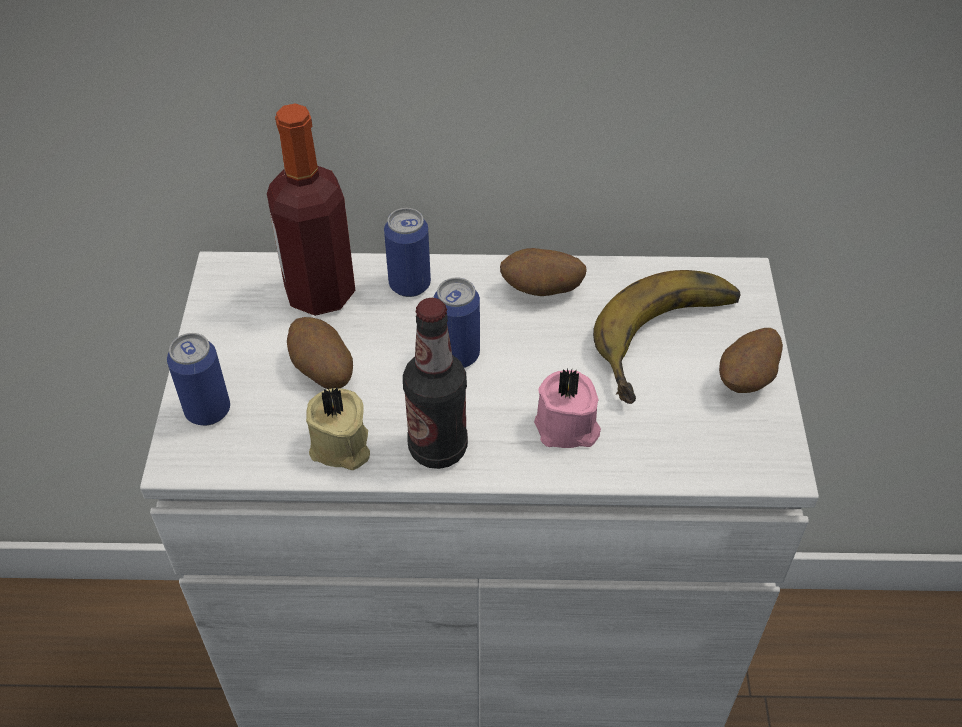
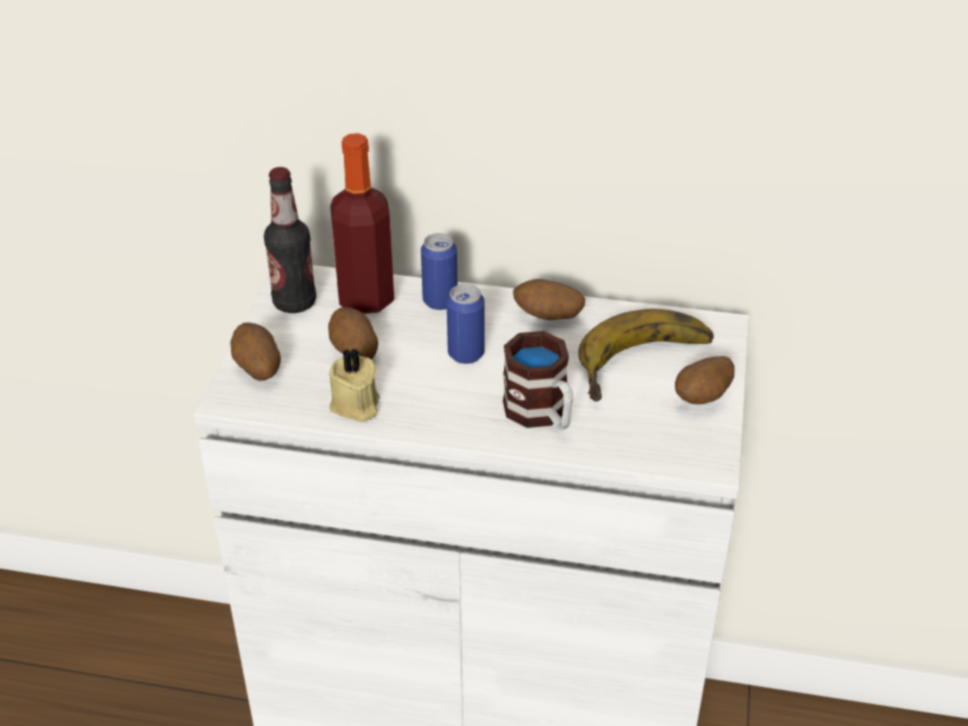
camera: 10 degrees right, 10 degrees down
(208, 410) = (257, 369): can -> potato
(438, 448) = (433, 415): bottle -> bottle (294, 303)
(567, 428) = (542, 415): pink candle -> mug

